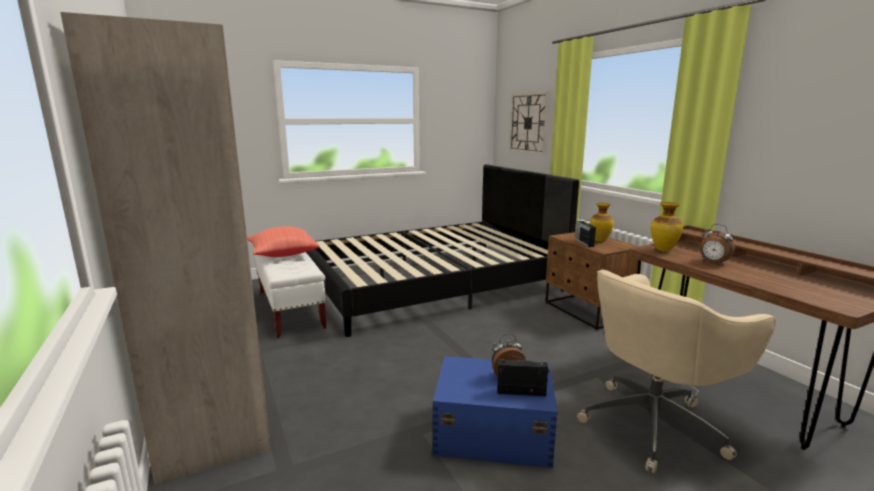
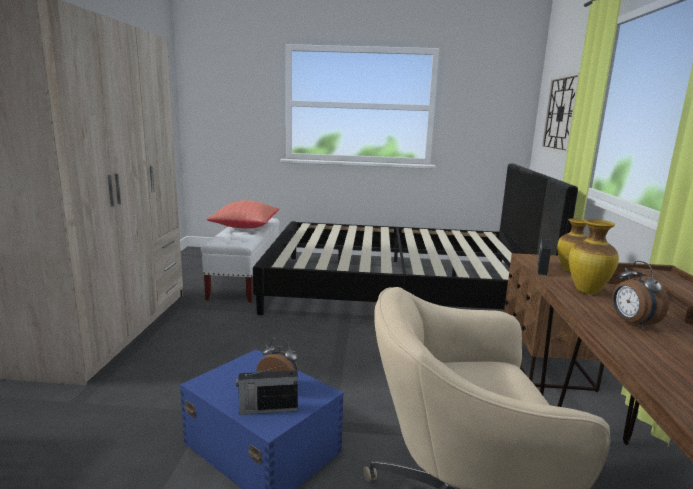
camera: 30 degrees right, 0 degrees up
(522, 392) = (267, 409): radio -> radio turned 135 degrees clockwise

